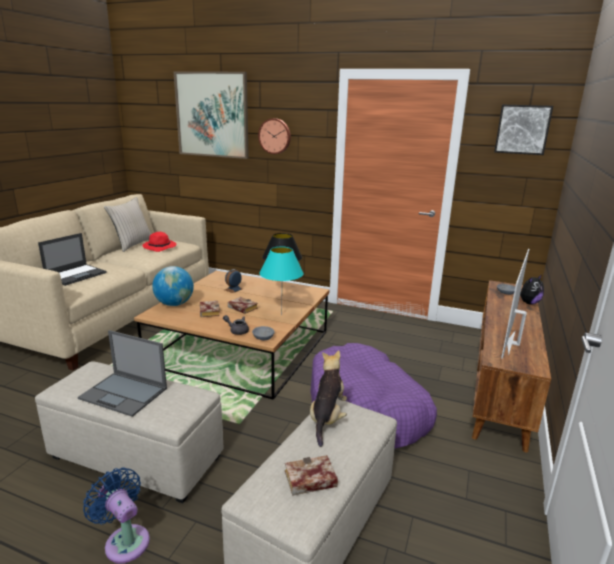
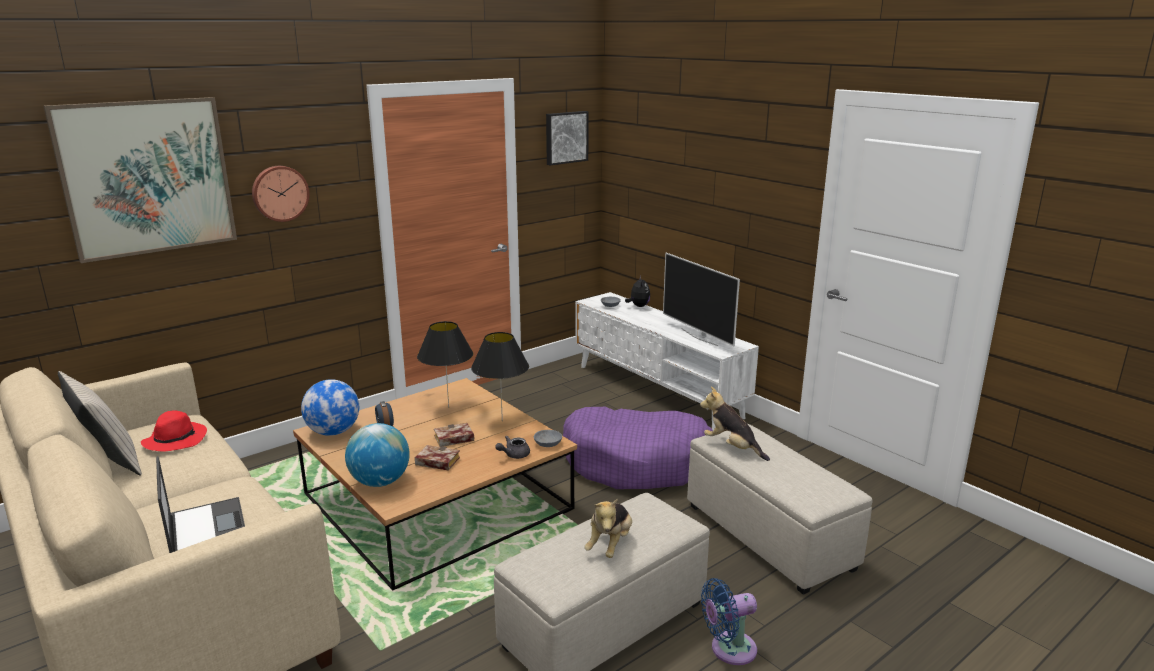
camera: 60 degrees left, 0 degrees up
(124, 393) = (610, 544): laptop -> plush toy
(221, 278) = (333, 432): none -> globe
(281, 315) = (502, 421): turquoise table lamp -> black table lamp
(308, 481) = (807, 476): book -> none
(500, 386) = (658, 390): brown tv stand -> white tv stand

